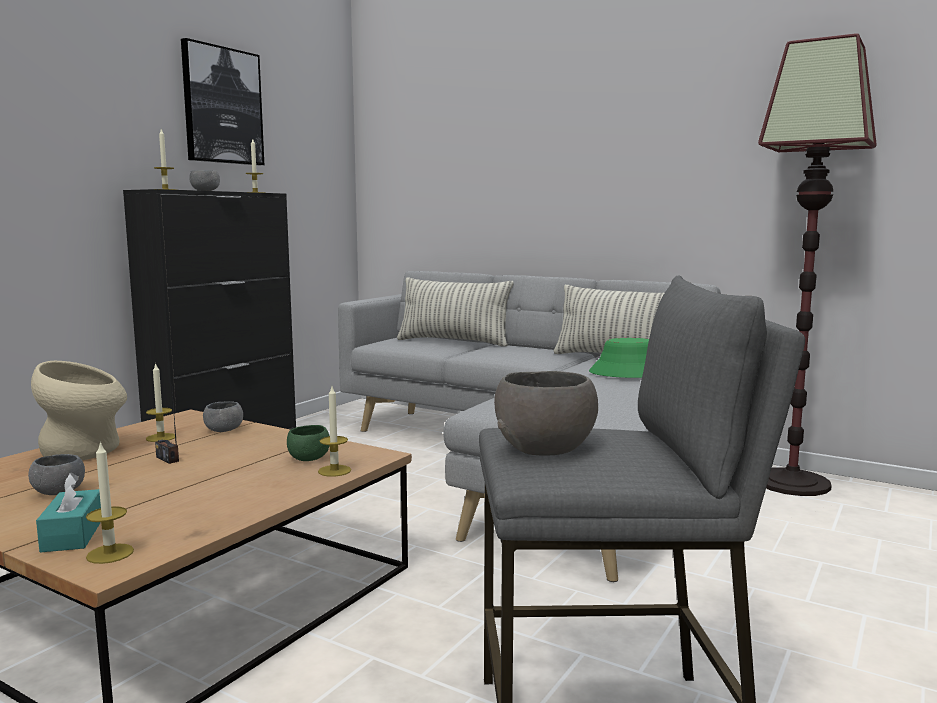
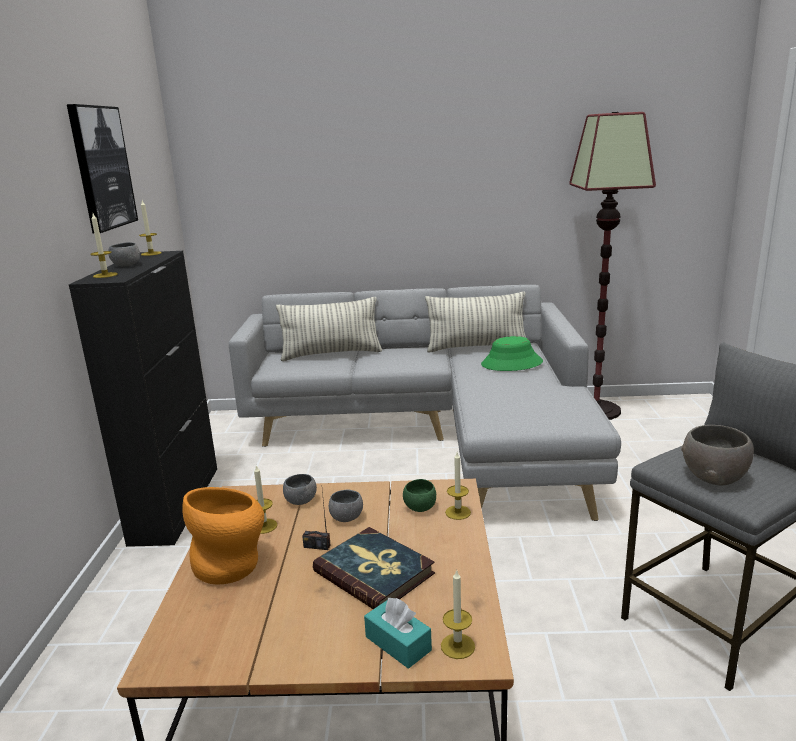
camera: 30 degrees left, 10 degrees up
(59, 492) = (301, 612): grey bowl -> grey bowl (346, 517)
(86, 452) = (232, 564): beige vase -> orange vase
(168, 487) = (374, 572): none -> book

